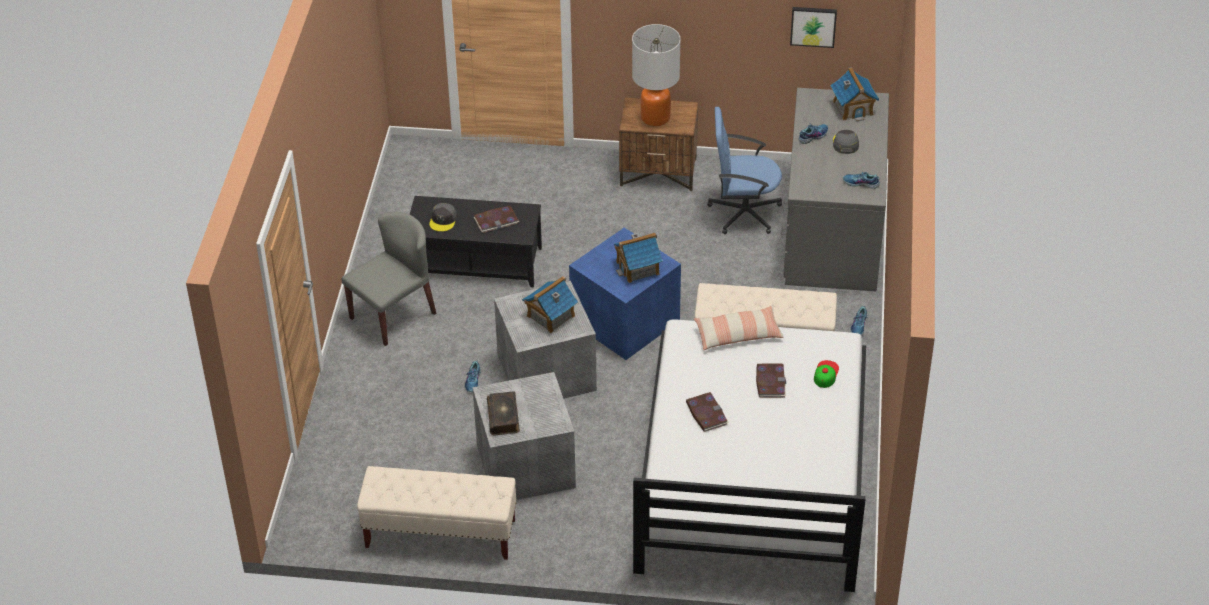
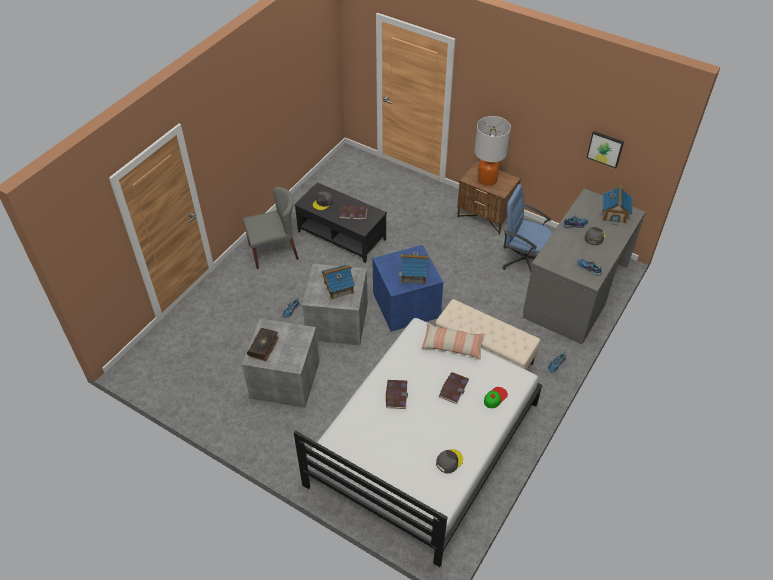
camera: 25 degrees right, 5 degrees up
(440, 534) = (205, 405): beige bench -> none
(815, 460) = (449, 461): none -> grey cap

